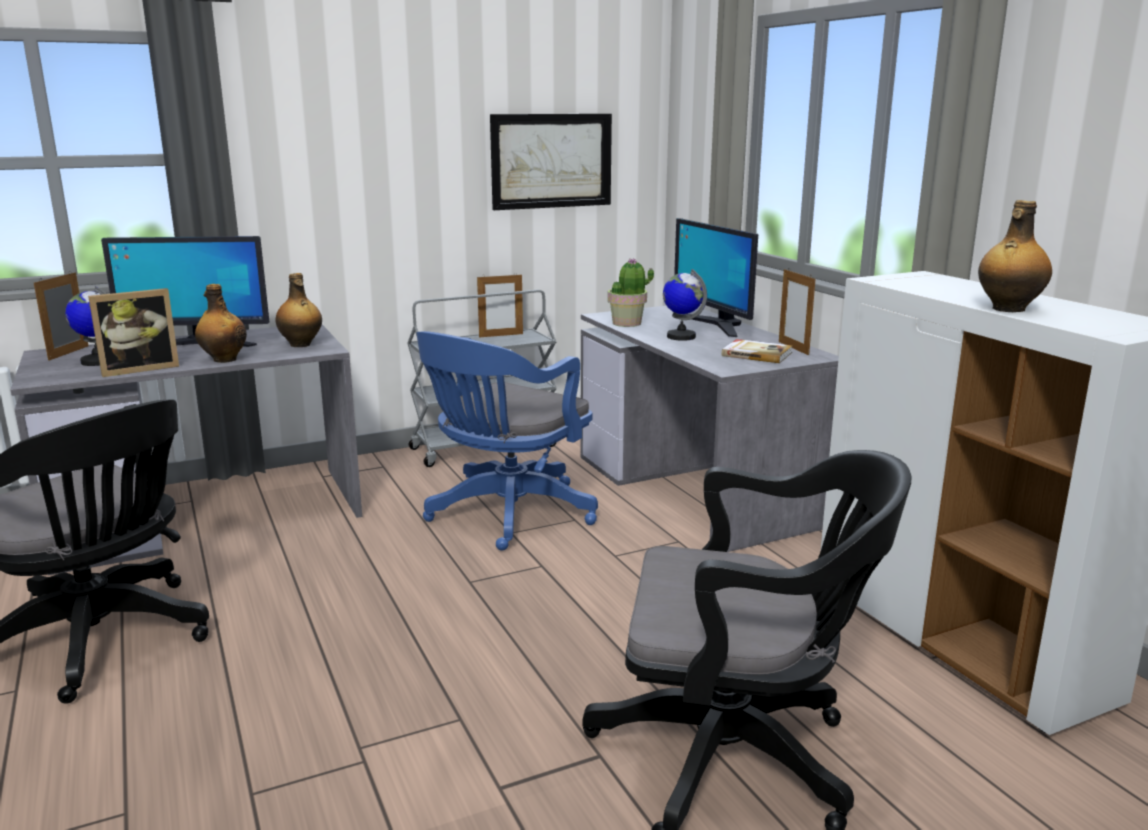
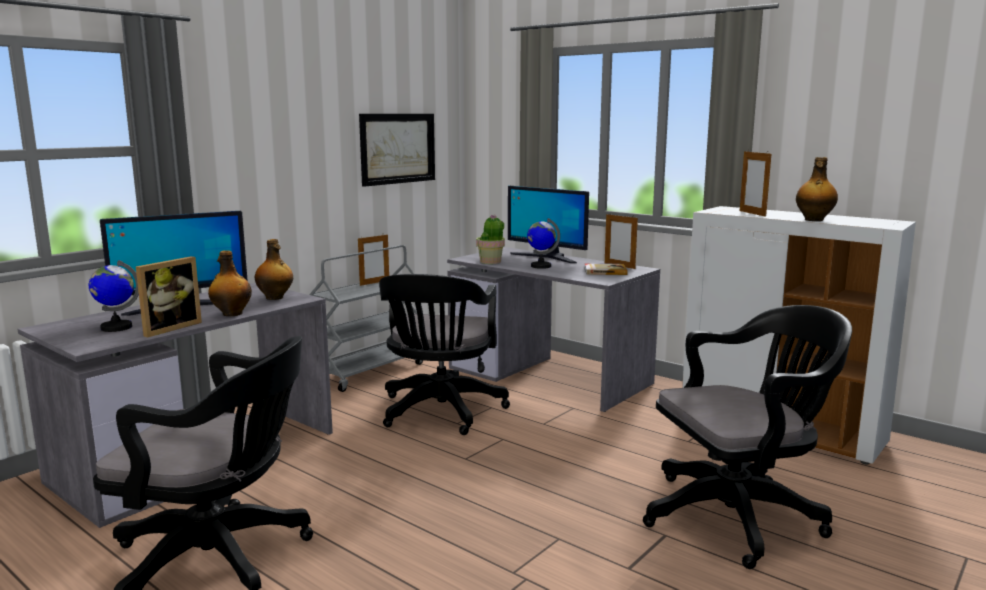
camera: 25 degrees left, 5 degrees down
(69, 353) = (71, 325): picture frame -> picture frame (752, 213)
(506, 515) = (440, 413): blue office chair -> black office chair

